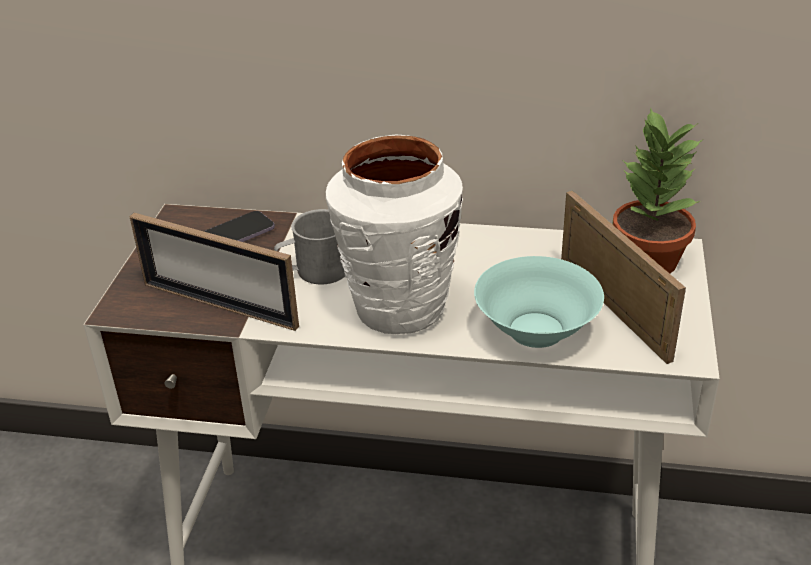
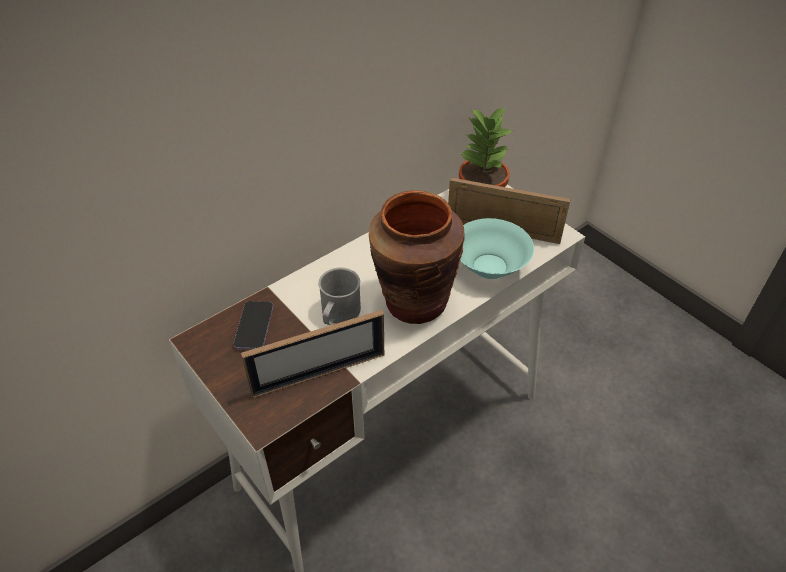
camera: 50 degrees left, 10 degrees up
(399, 308) = (414, 302): white vase -> brown vase

